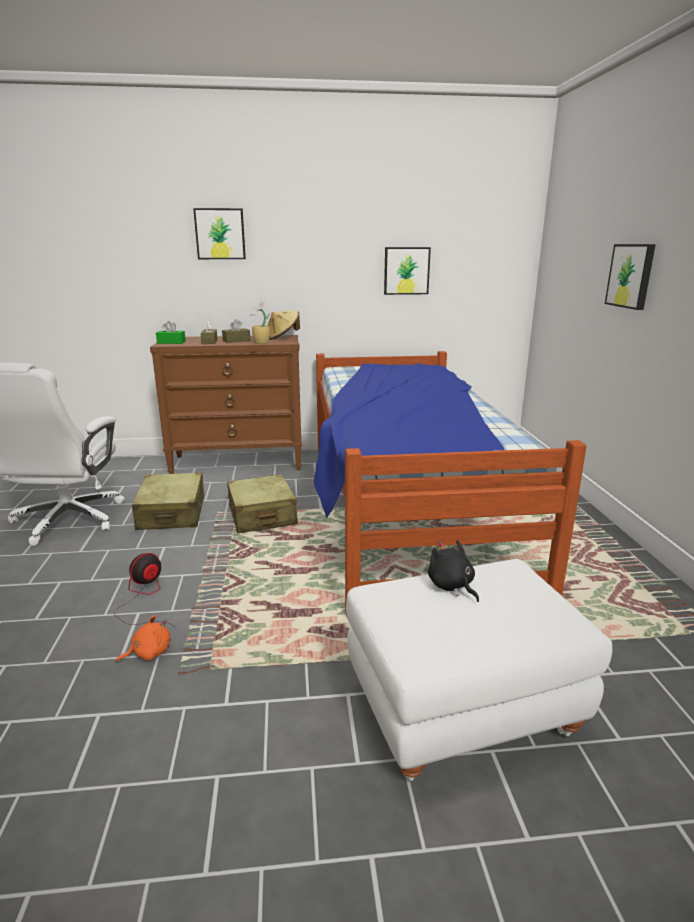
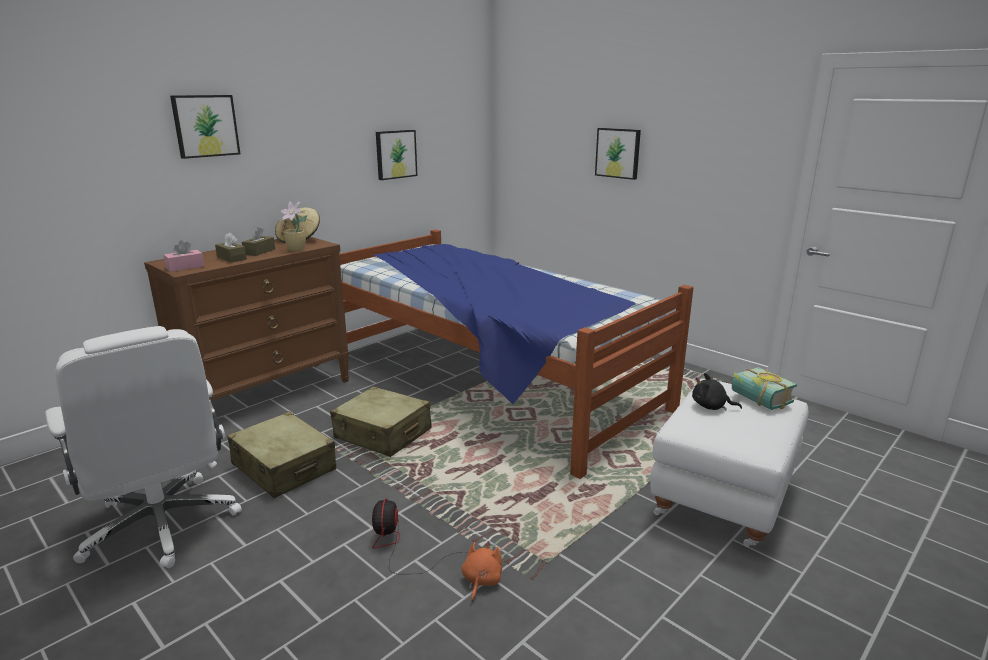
camera: 40 degrees left, 0 degrees up
(171, 342) = (185, 267): green tissue box -> pink tissue box
(521, 604) = (757, 401): none -> book

